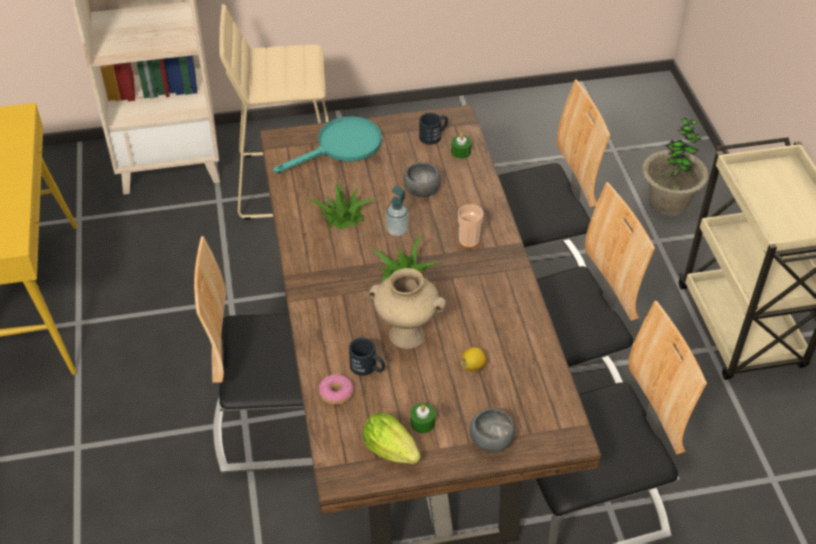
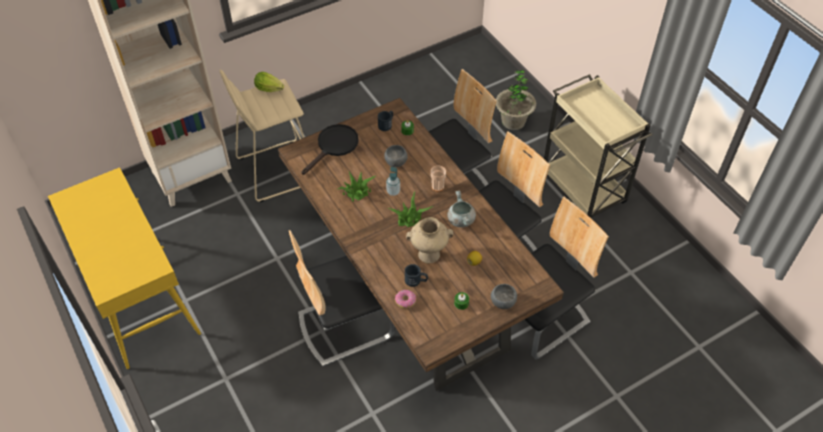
camera: 20 degrees left, 5 degrees up
(341, 147) = (334, 146): turquoise frying pan -> black frying pan
(393, 452) = (453, 325): lettuce -> lettuce (271, 89)
(481, 298) = (460, 220): none -> grey cooking pot

